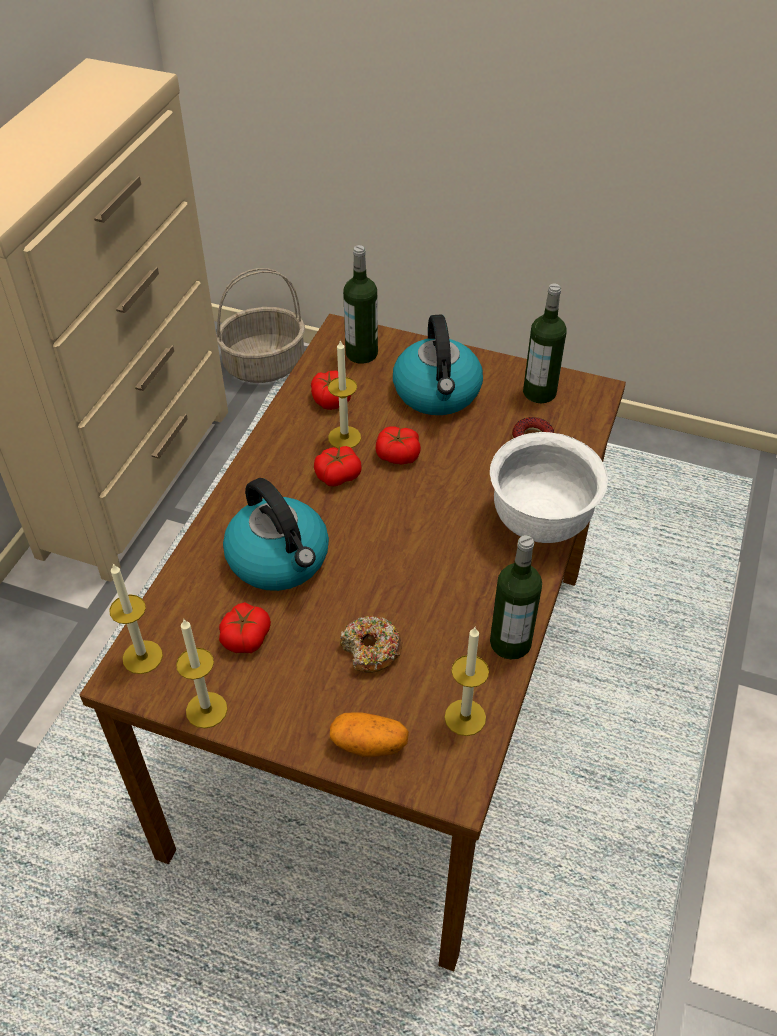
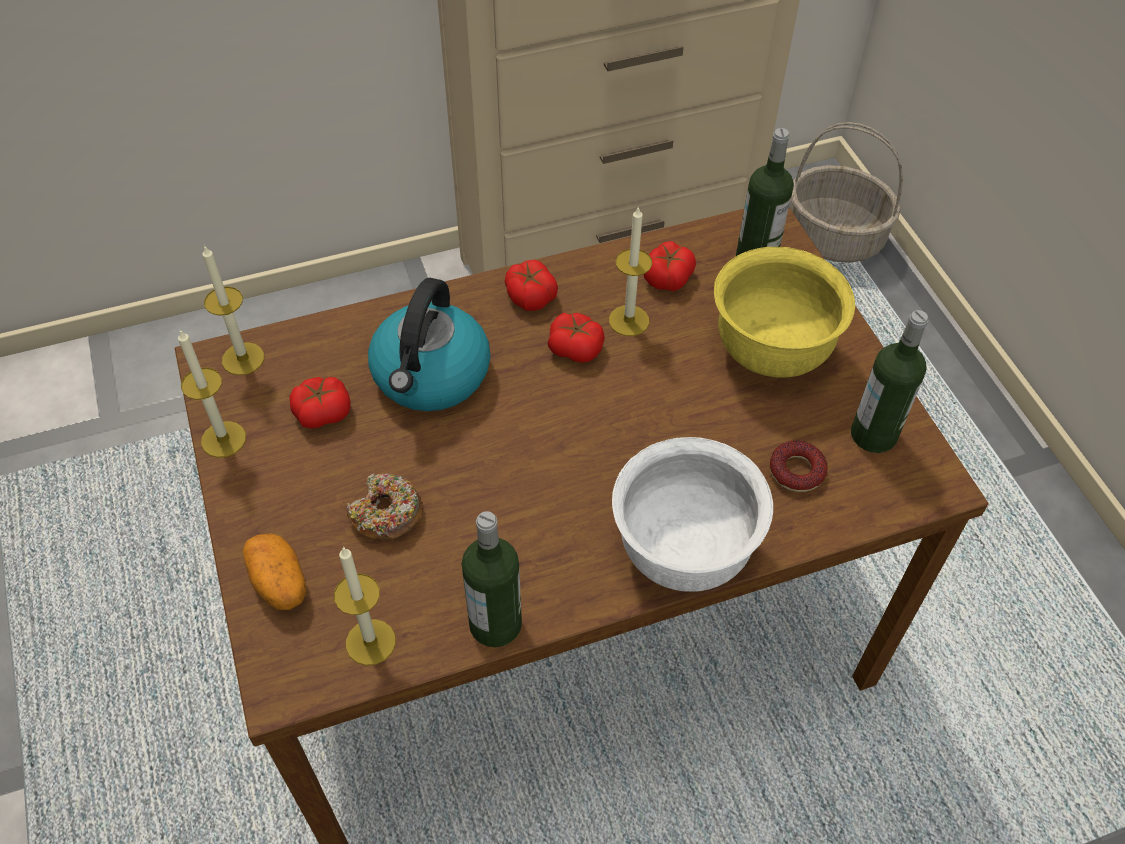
camera: 50 degrees right, 5 degrees up
(398, 455) = (650, 375): tomato -> tomato (530, 296)
(437, 393) = (771, 351): kettle -> yellow bowl

